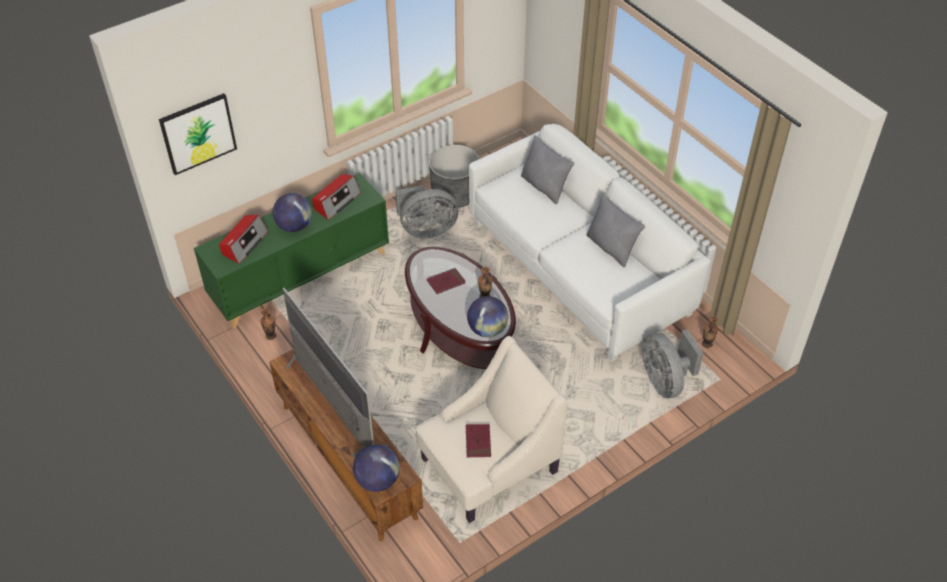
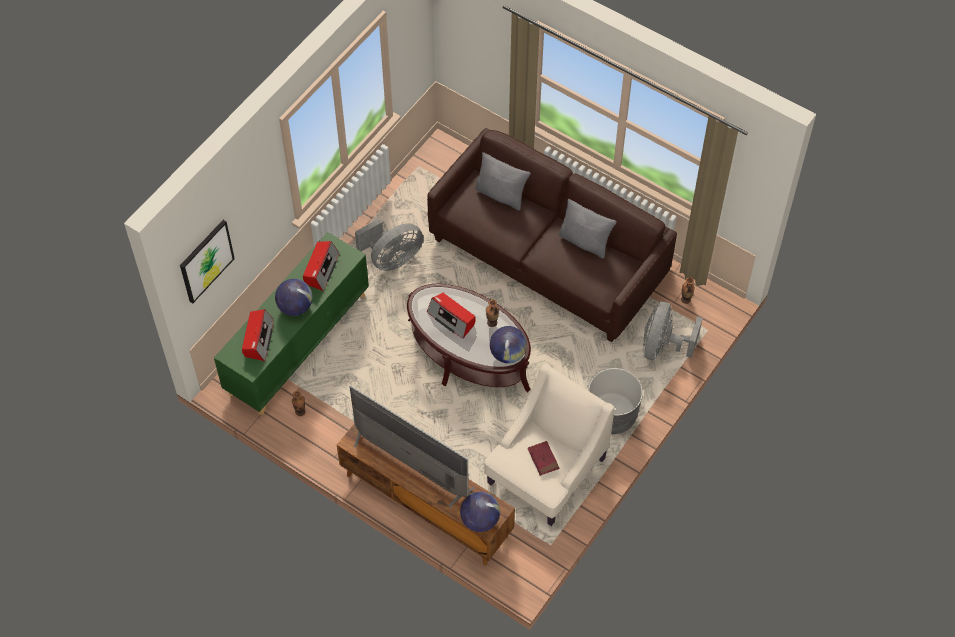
camera: 20 degrees left, 10 degrees up
(446, 282) = (452, 318): red book -> radio
(454, 195) = (402, 213): grey planter -> grey planter (612, 415)
(578, 269) = (548, 258): white sofa -> brown sofa
(665, 381) = (663, 346): grey fan -> grey fan turned 60 degrees clockwise

